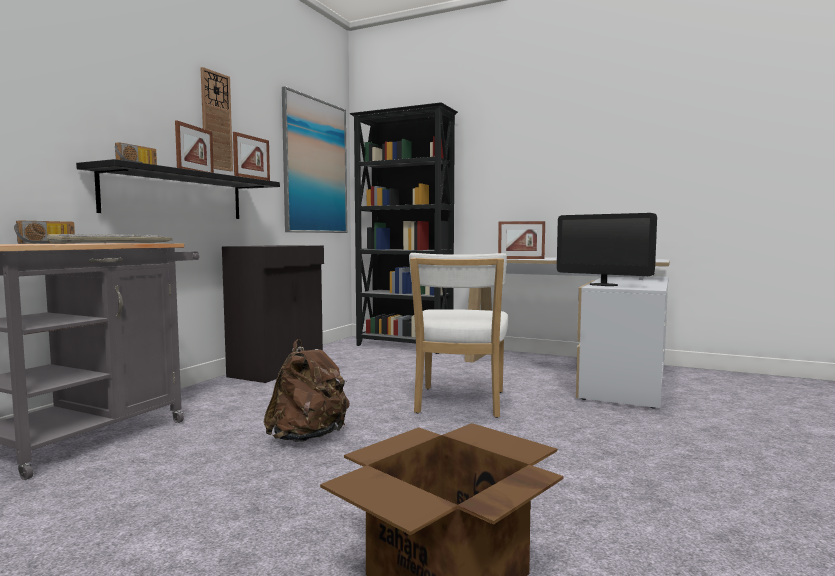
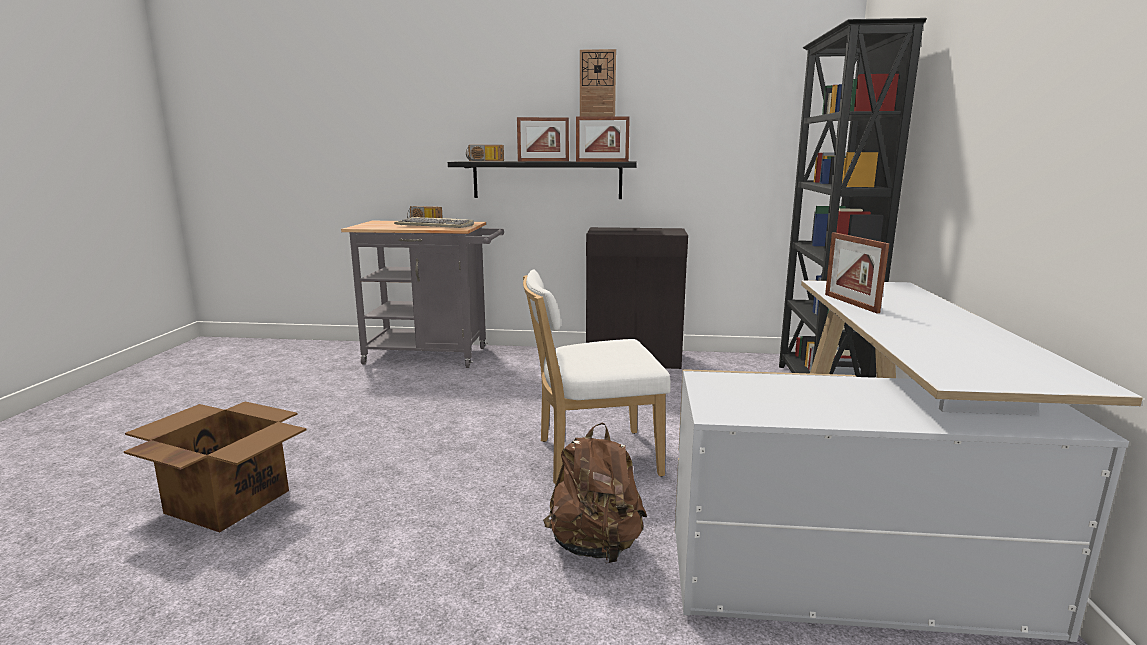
camera: 70 degrees right, 10 degrees up
(308, 437) = (455, 412): brown backpack -> brown backpack (595, 547)
(315, 166) = (764, 127): picture -> none
(603, 285) = (744, 382): monitor -> none

